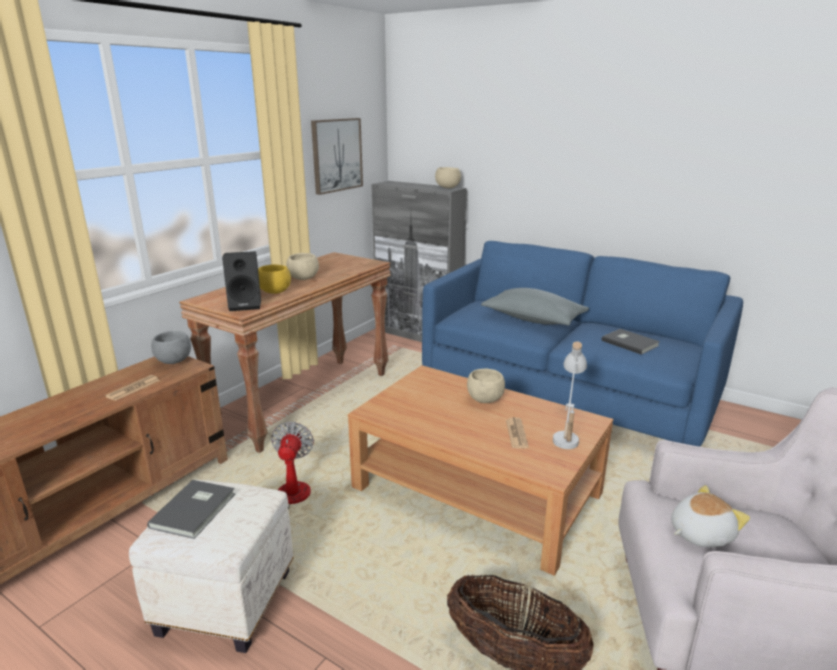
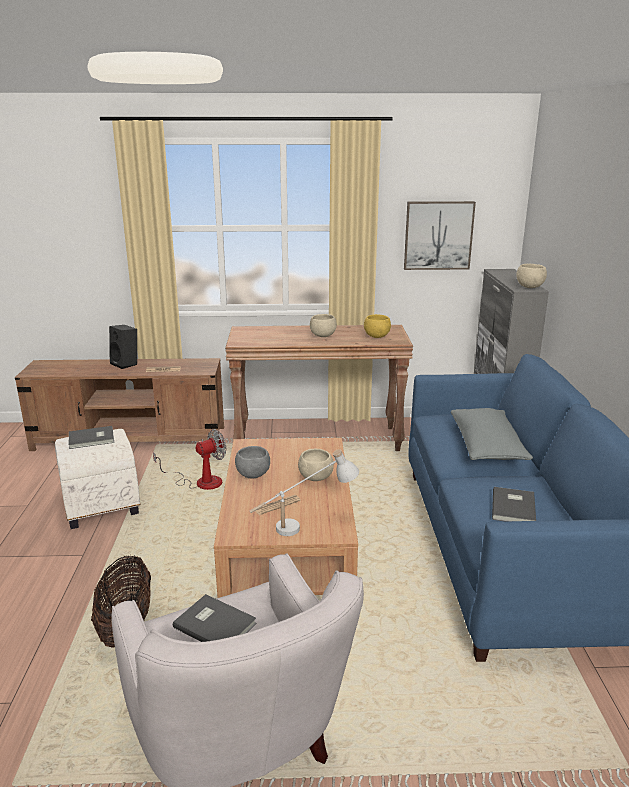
camera: 55 degrees right, 0 degrees up
(174, 361) = (206, 364): grey bowl -> grey bowl (253, 475)
(246, 305) = (249, 340): black speaker -> black speaker (126, 364)
(275, 292) = (284, 338): yellow bowl -> yellow bowl (377, 336)
(699, 533) = (215, 624): plush toy -> grey book

